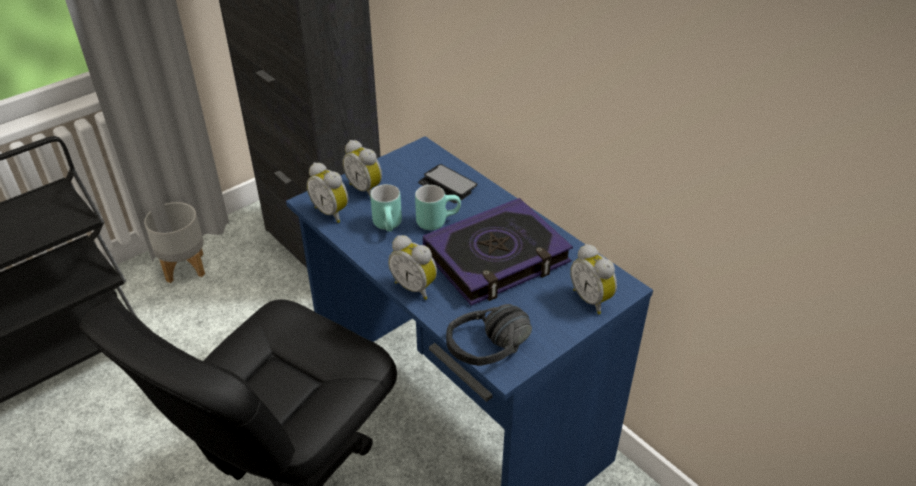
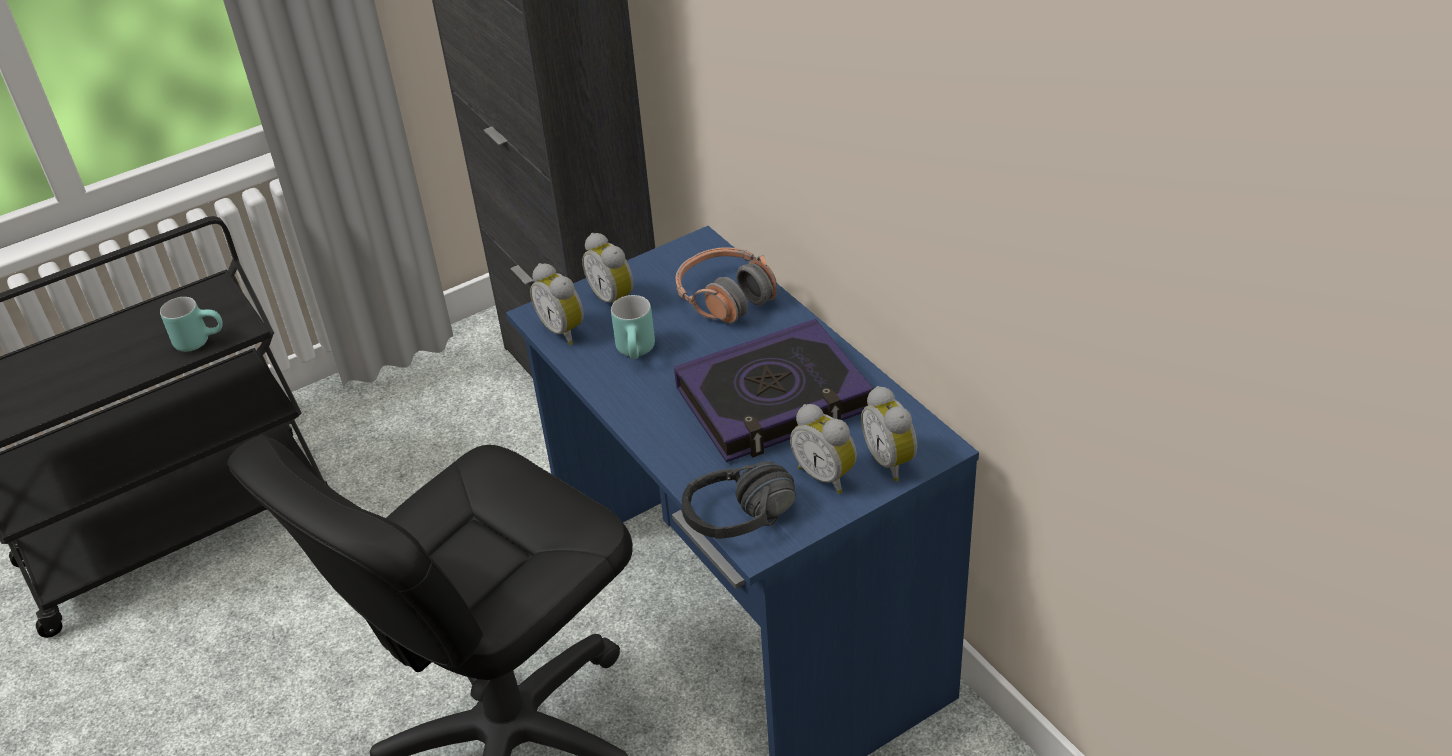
camera: 10 degrees right, 0 degrees up
(185, 267) = (388, 397): grey planter -> none
(415, 287) = (658, 435): alarm clock -> alarm clock (826, 475)
(437, 220) = (703, 346): turquoise mug -> turquoise mug (200, 340)
(447, 185) = (726, 297): phone -> headphones

